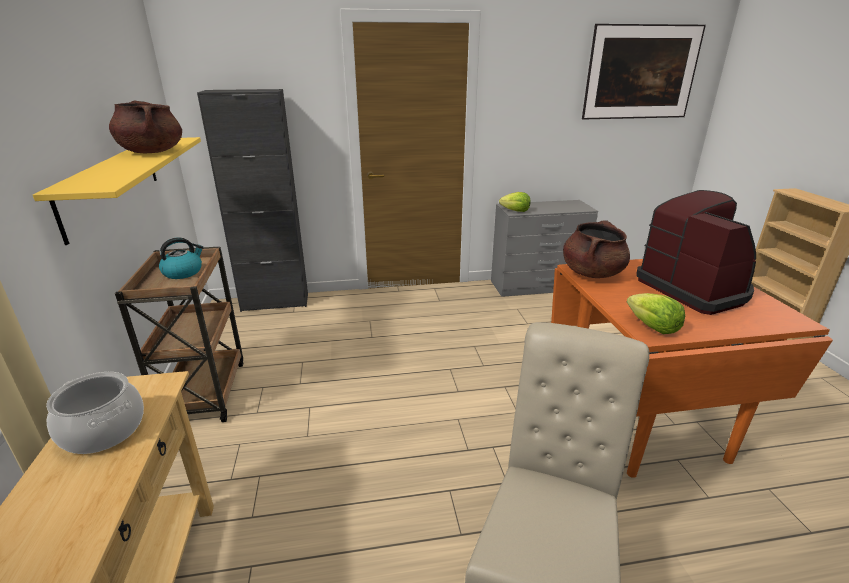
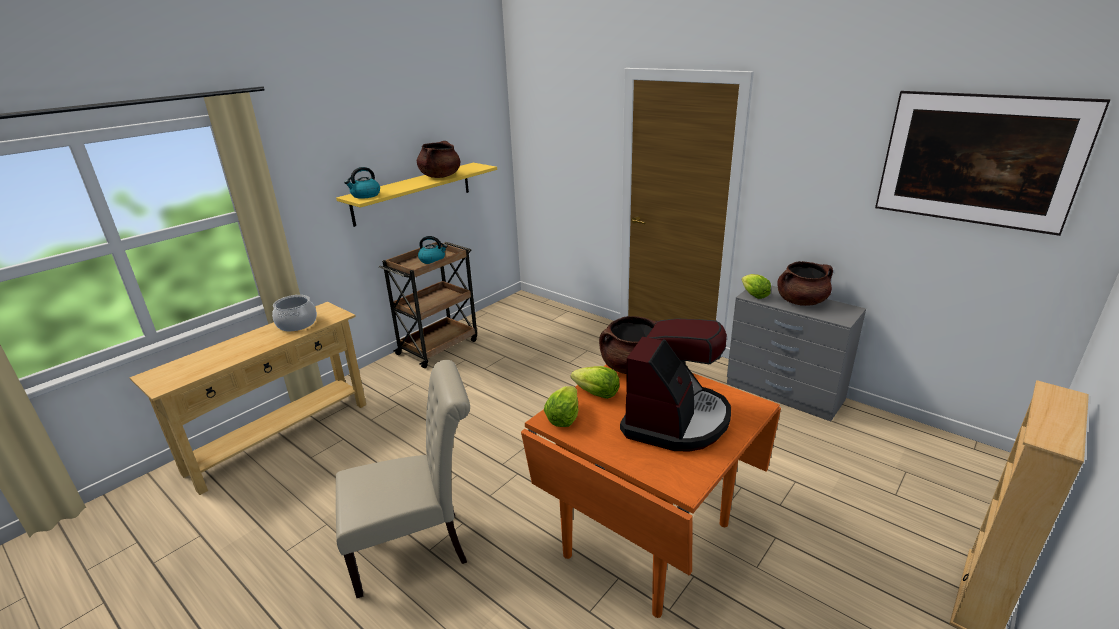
camera: 50 degrees right, 0 degrees up
(91, 183) = (365, 195): none -> kettle
(275, 302) = (551, 308): black cabinet -> none
(546, 206) = (801, 301): none -> brown cooking pot
(622, 300) = (596, 394): none -> lettuce

